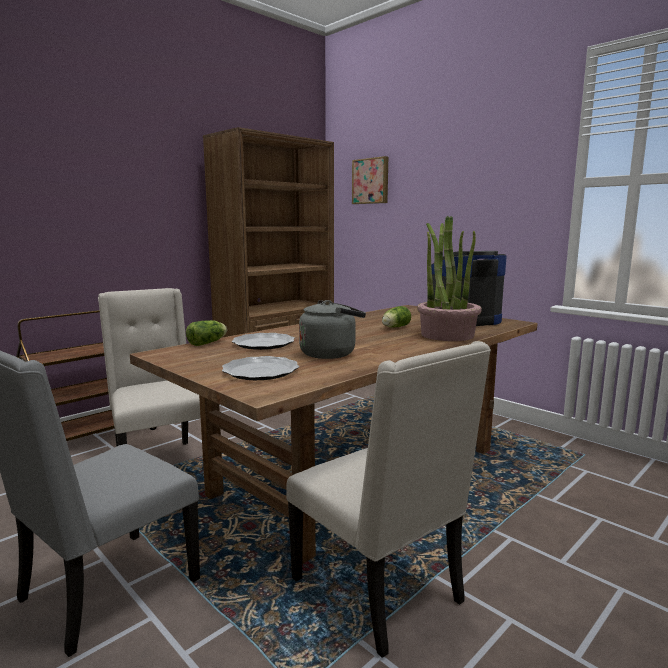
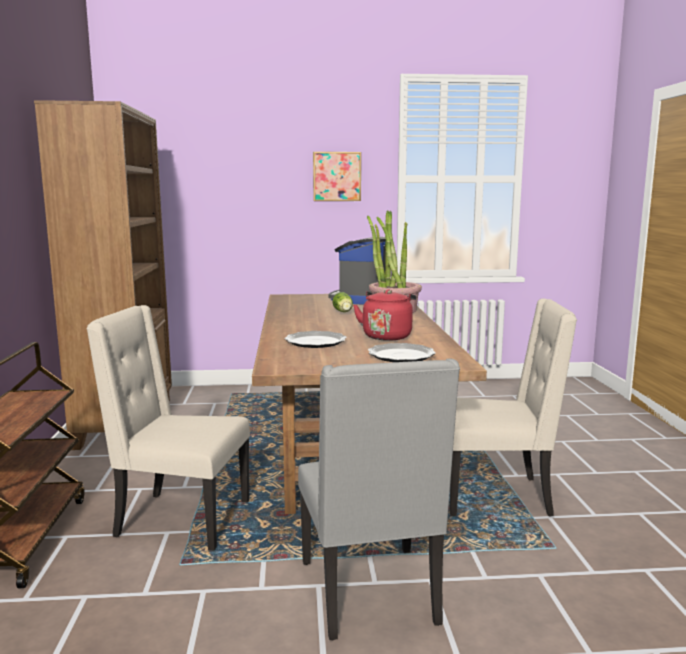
camera: 50 degrees left, 0 degrees up
(208, 343) = (273, 352): lettuce -> none
(331, 353) = (387, 336): grey kettle -> red kettle
(371, 181) = (177, 164): picture -> picture (336, 176)

